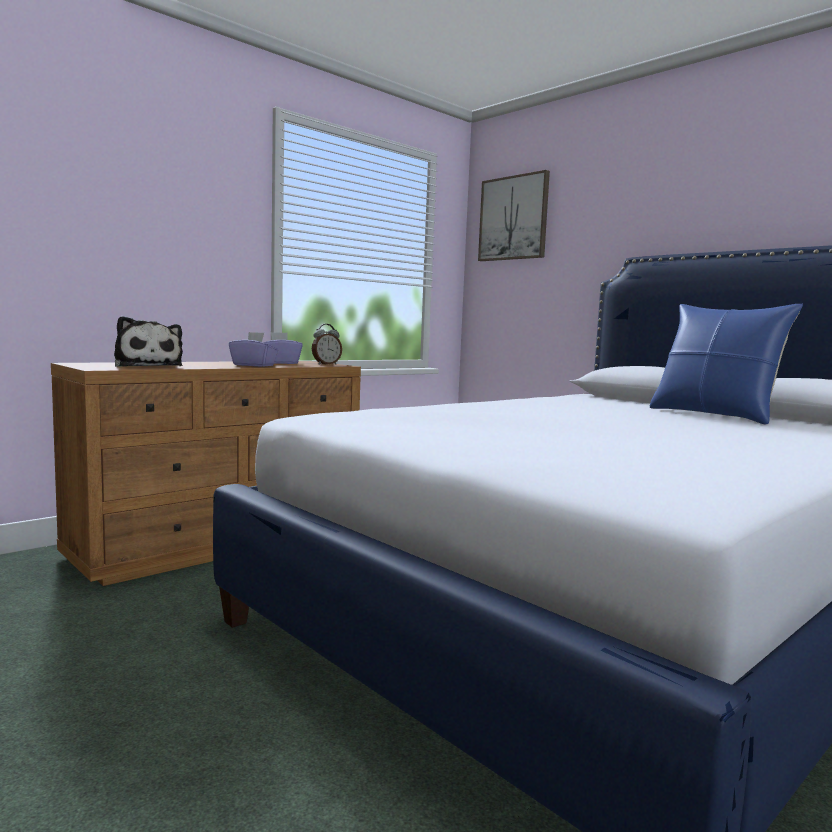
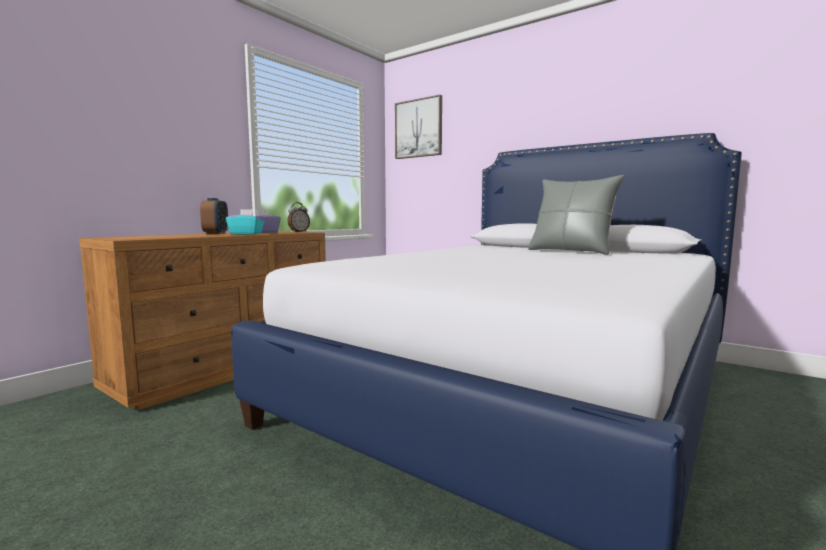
camera: 10 degrees left, 0 degrees up
(147, 366) = (163, 237): plush toy -> none
(217, 362) = (216, 233): none -> alarm clock
(253, 365) = (246, 234): purple tissue box -> turquoise tissue box
(714, 415) = (571, 251): blue pillow -> grey pillow

